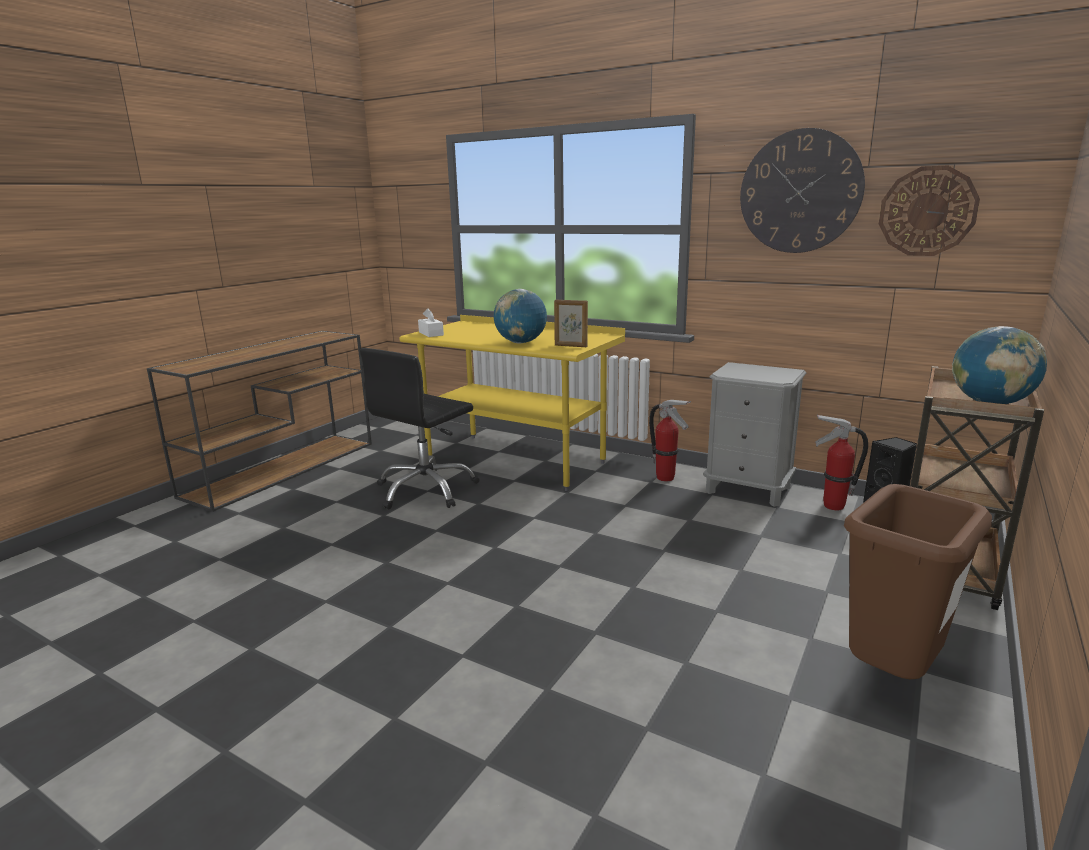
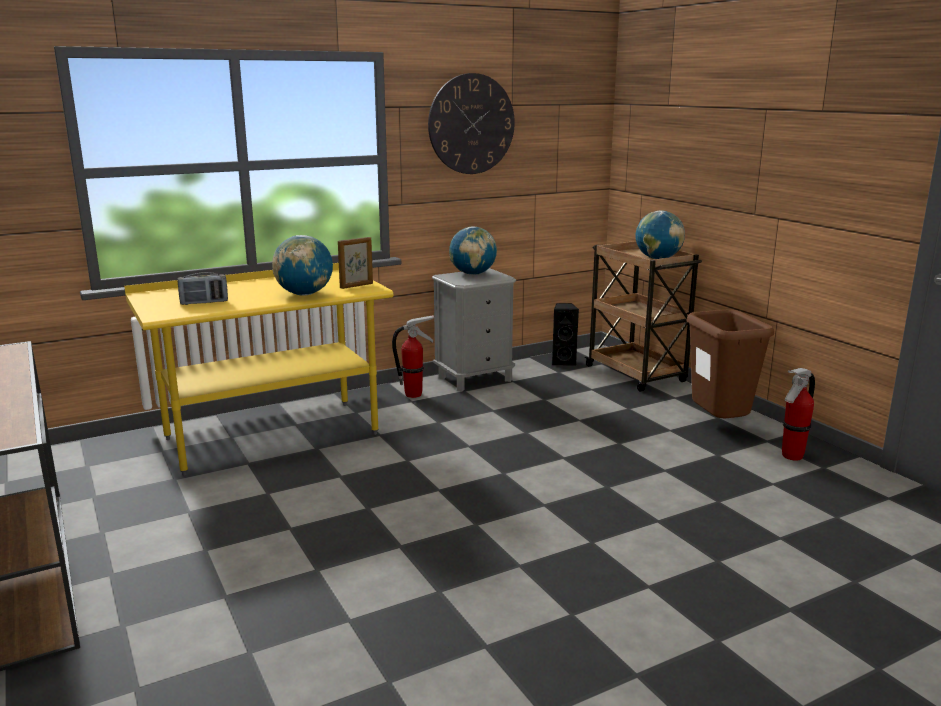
camera: 60 degrees left, 0 degrees up
(426, 490) = (264, 493): black office chair -> none
(431, 334) = (170, 311): white tissue box -> none
(462, 333) = (204, 302): none -> radio
(764, 370) = (473, 274): none -> globe
(832, 506) = (533, 368): fire extinguisher -> fire extinguisher (791, 456)
(927, 211) = (549, 138): wall clock -> none

